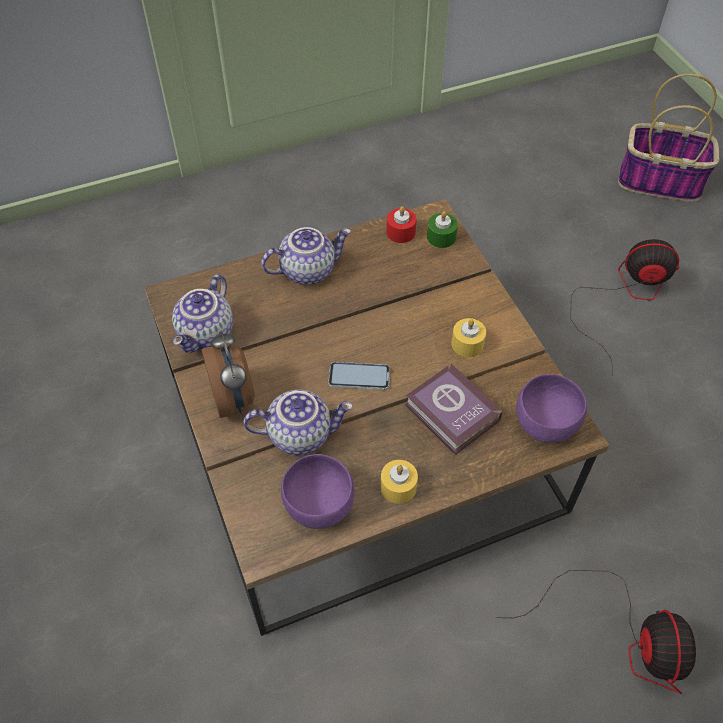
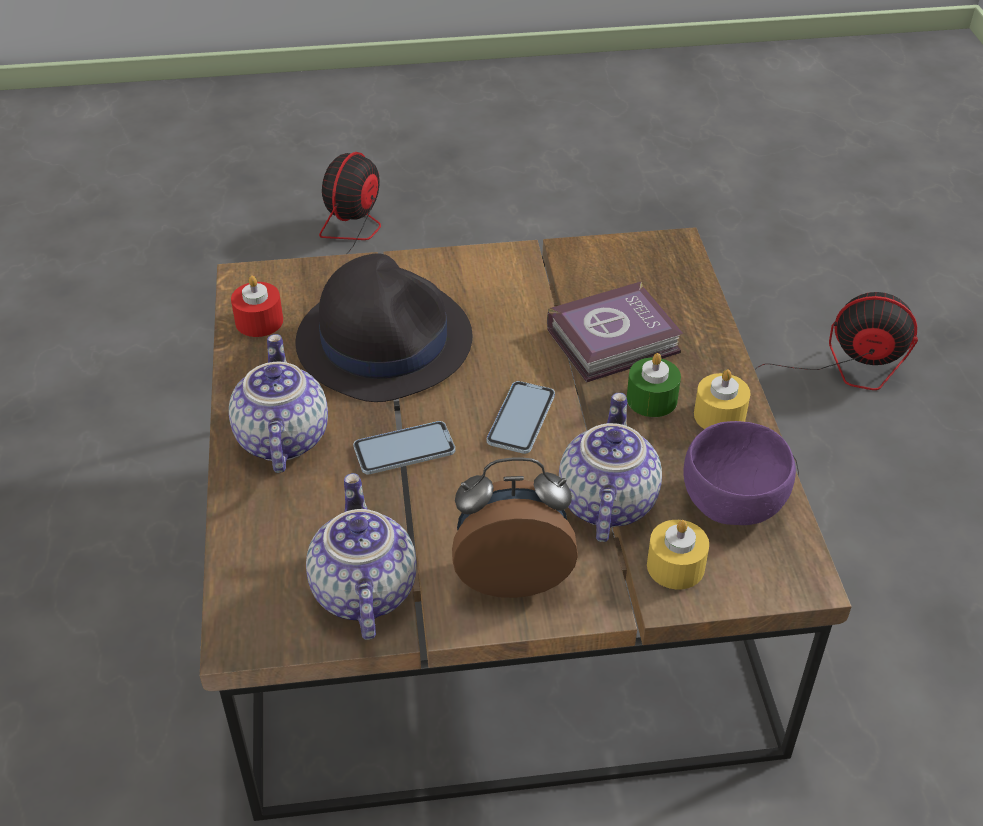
camera: 75 degrees left, 10 degrees down
(207, 334) = (361, 591): teapot -> teapot turned 135 degrees counterclockwise
(315, 326) = (404, 450): none -> phone
(406, 293) = (384, 340): none -> black hat
(441, 237) = (293, 283): green candle -> green candle (651, 399)
(467, 344) = (503, 302): yellow candle -> yellow candle (675, 566)
(545, 423) = (652, 266): purple bowl -> none
(660, 181) = (192, 160): basket -> none

